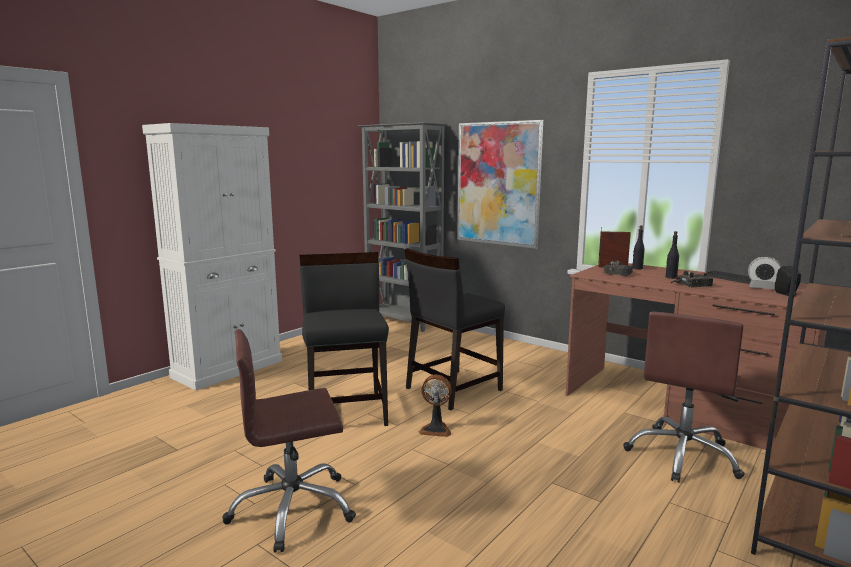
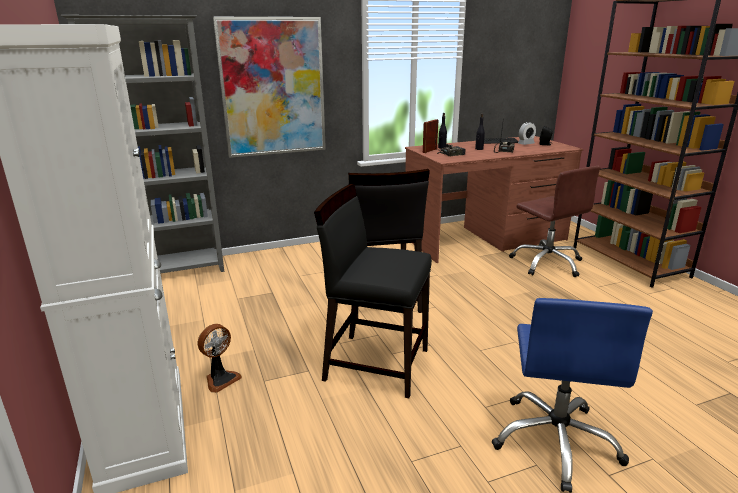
camera: 60 degrees left, 10 degrees up
(292, 509) = (556, 441): brown office chair -> blue office chair
(436, 429) = (452, 329): fan -> fan (220, 379)

